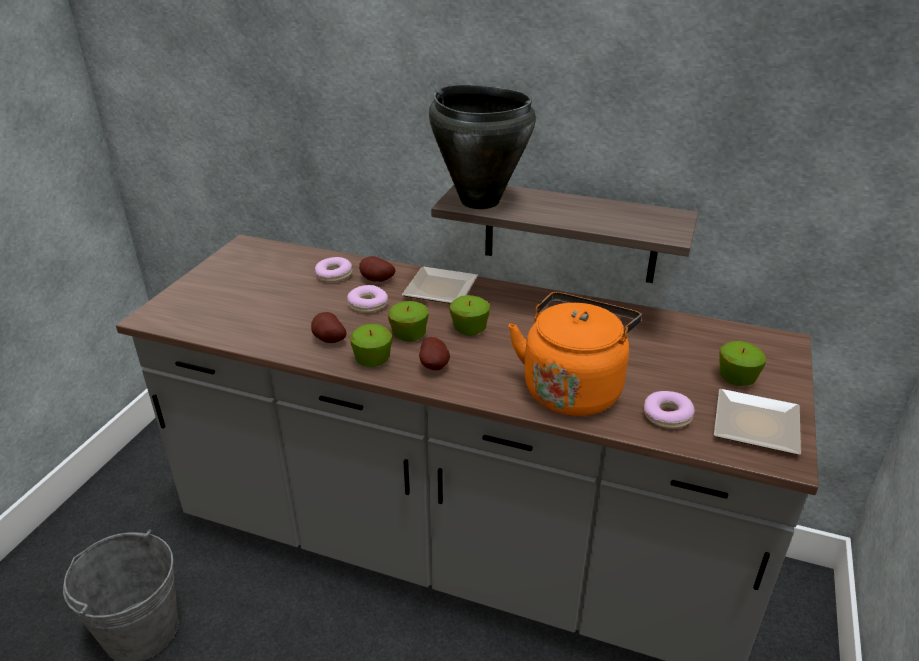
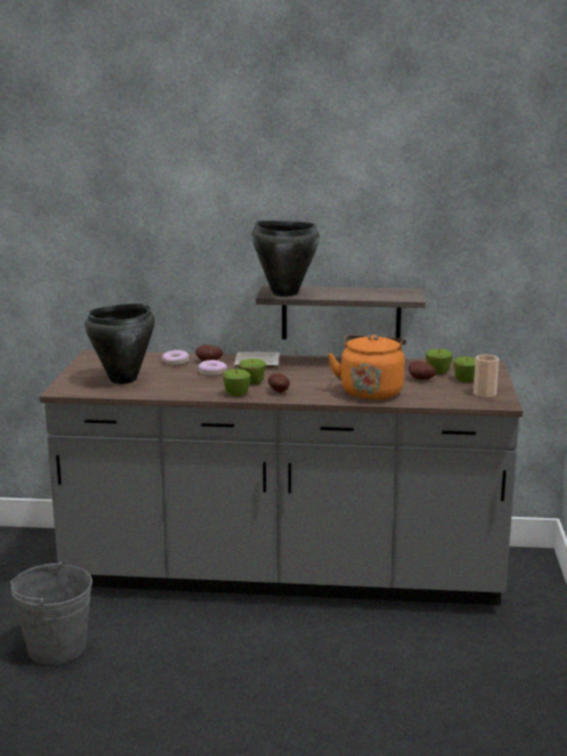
camera: 15 degrees left, 15 degrees down
(244, 304) = (124, 379): none -> black cooking pot
(328, 340) = (199, 388): potato -> potato (420, 380)
(469, 329) = (290, 376): apple -> apple (438, 371)
(667, 416) = (431, 396): donut -> none
(759, 424) = (484, 394): plate -> cup

